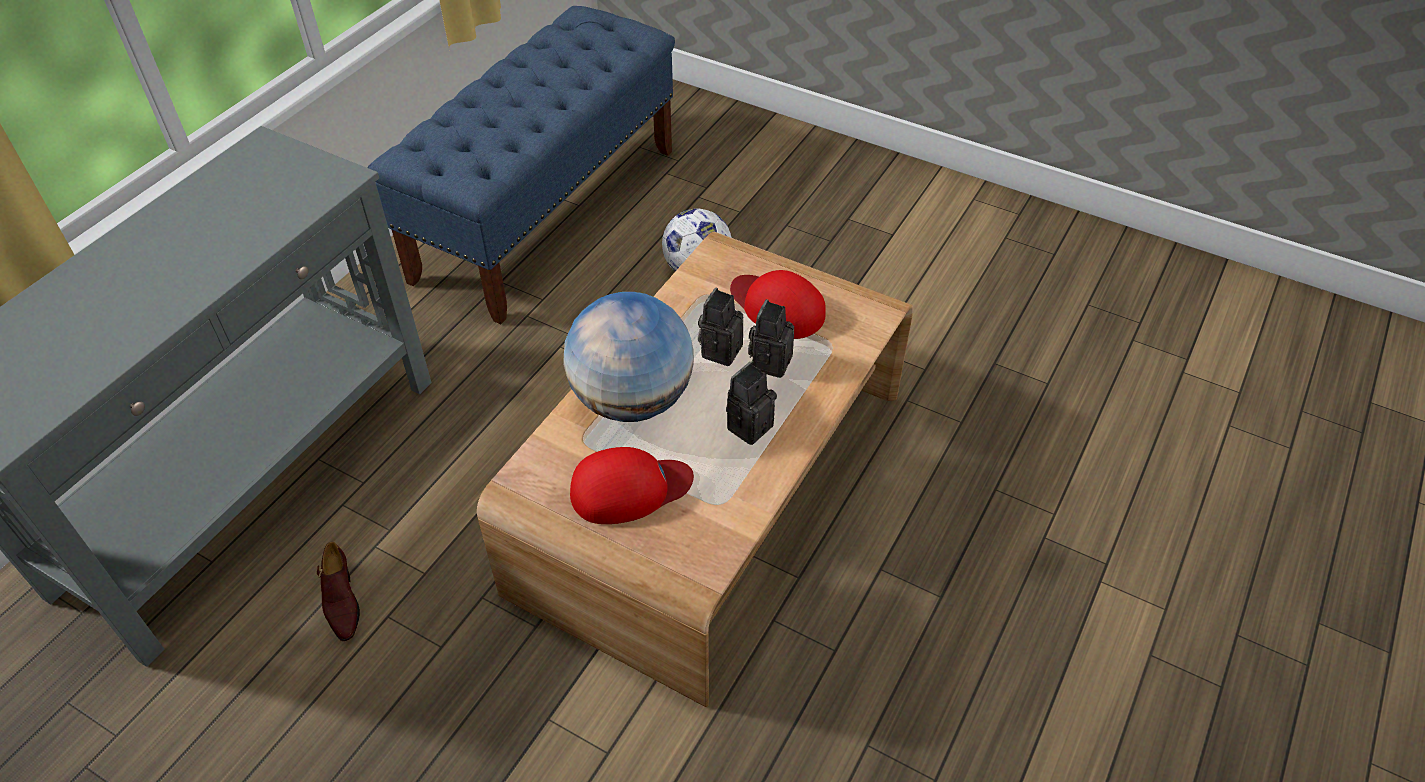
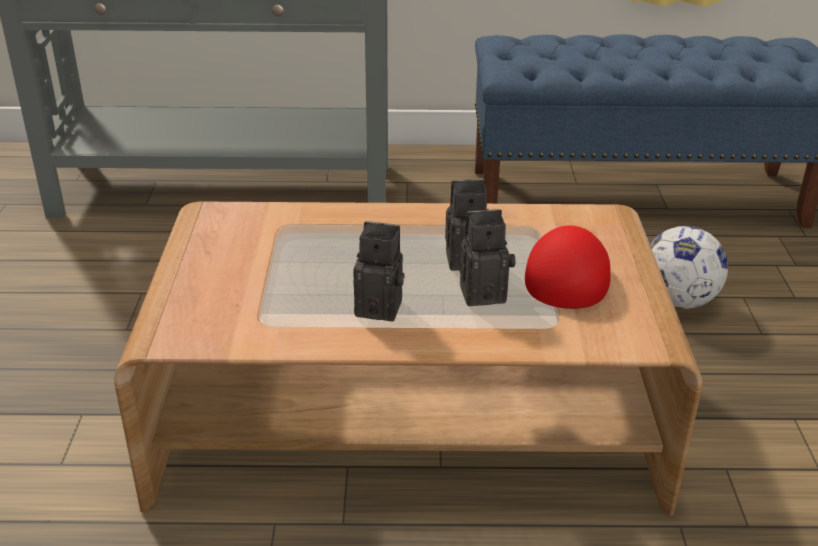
camera: 60 degrees right, 15 degrees down
(341, 601) = (143, 267): brown shoe -> none
(629, 489) = (242, 267): red cap -> none
(633, 400) = (353, 234): globe -> none

